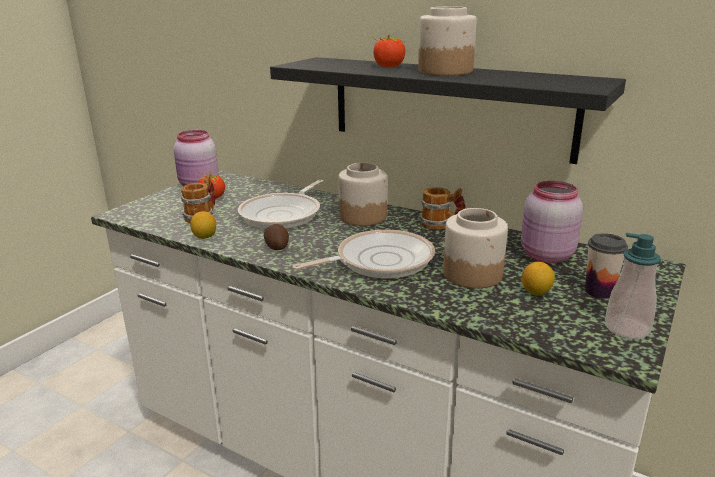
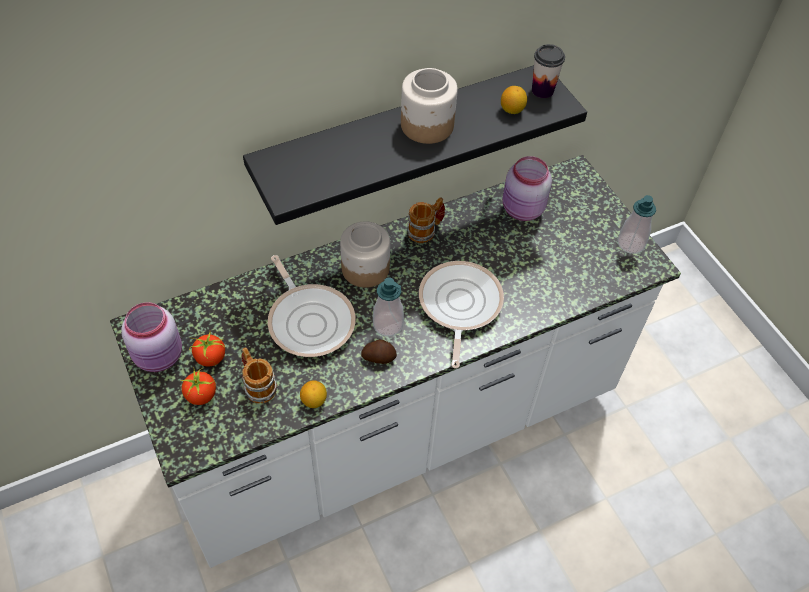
camera: 60 degrees left, 30 degrees up
(316, 240) = (388, 324): none -> soap dispenser
(388, 66) = (368, 143): tomato -> tomato (201, 395)
(473, 274) = (519, 266): jar -> none
(536, 292) = (565, 252): lemon -> lemon (512, 110)
(599, 292) = (586, 222): cup -> cup (542, 90)

